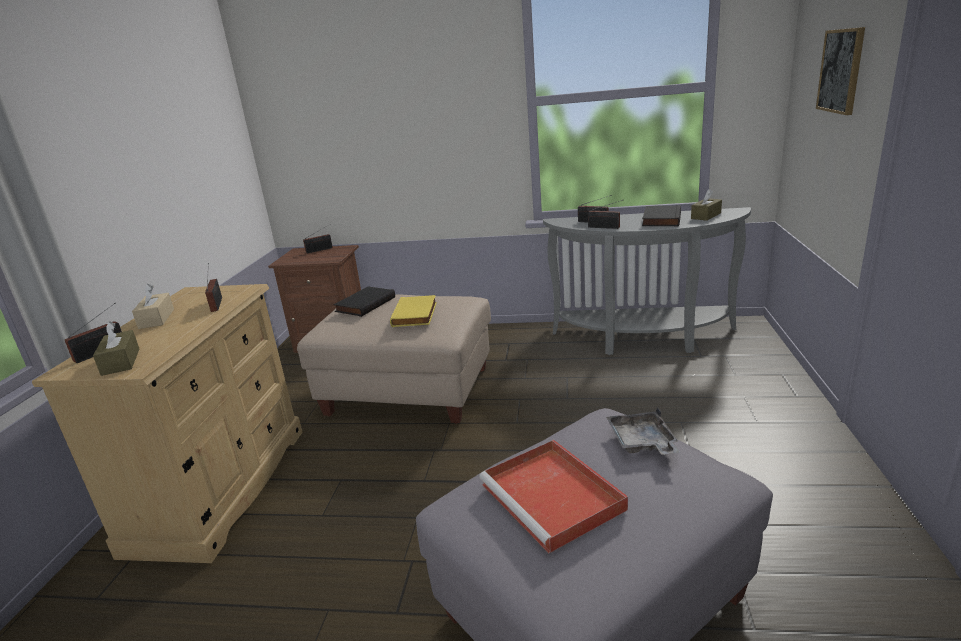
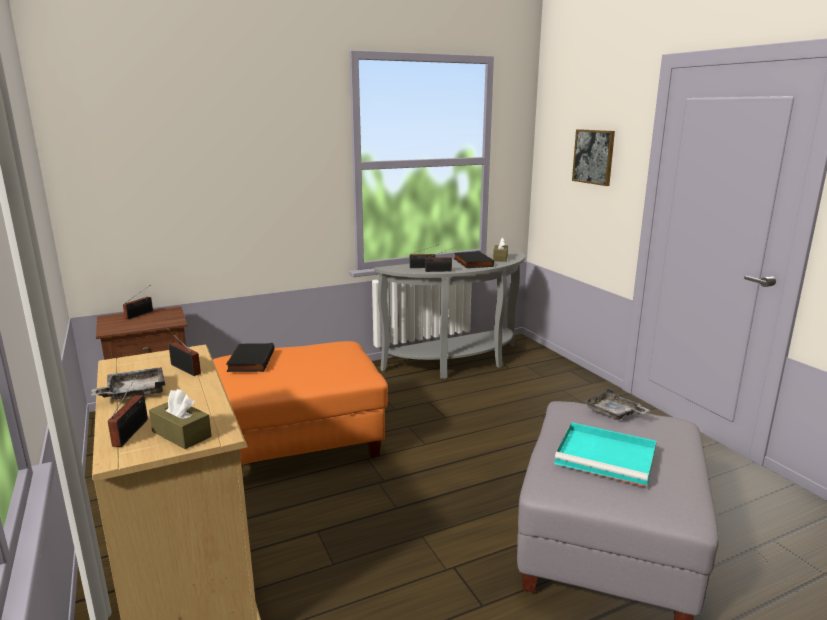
camera: 35 degrees left, 5 degrees down
(156, 319) = (134, 392): beige tissue box -> grey tray
(409, 391) = (299, 442): beige ottoman -> orange ottoman
(416, 314) = (320, 361): yellow book -> none
(554, 498) = (608, 457): red tray -> turquoise tray

